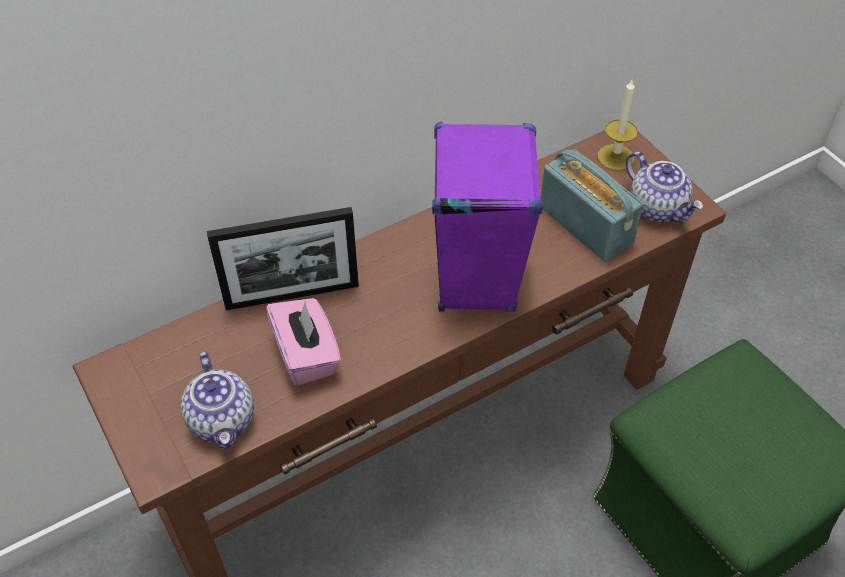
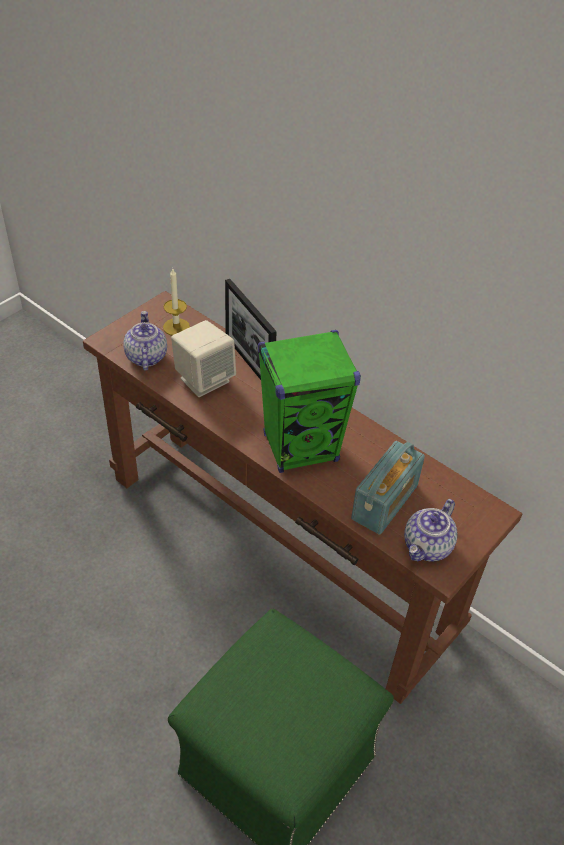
camera: 70 degrees right, 5 degrees down
(223, 420) = (145, 357): teapot -> teapot turned 120 degrees clockwise
(306, 355) = (204, 379): pink tissue box -> beige speaker
(476, 279) = (301, 448): purple speaker -> green speaker
(615, 157) = (471, 511): candle -> candle (176, 327)

